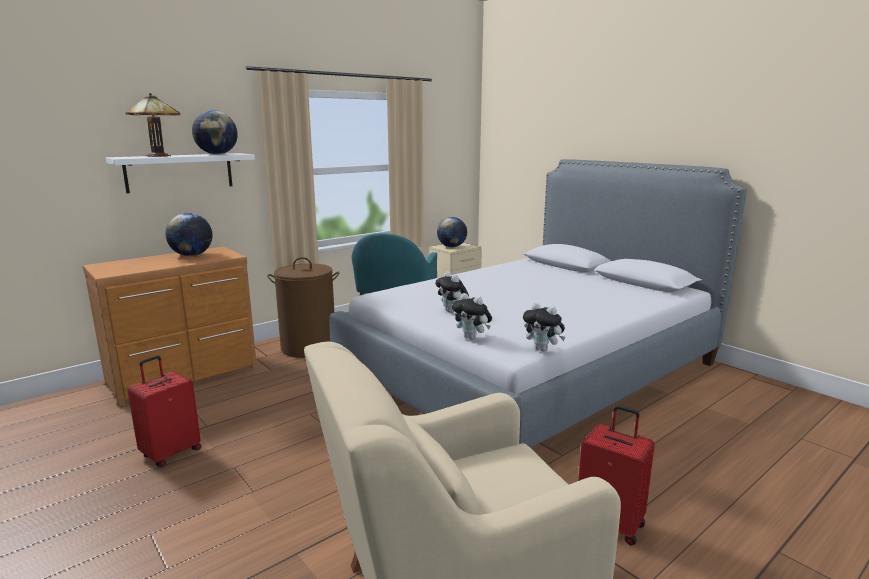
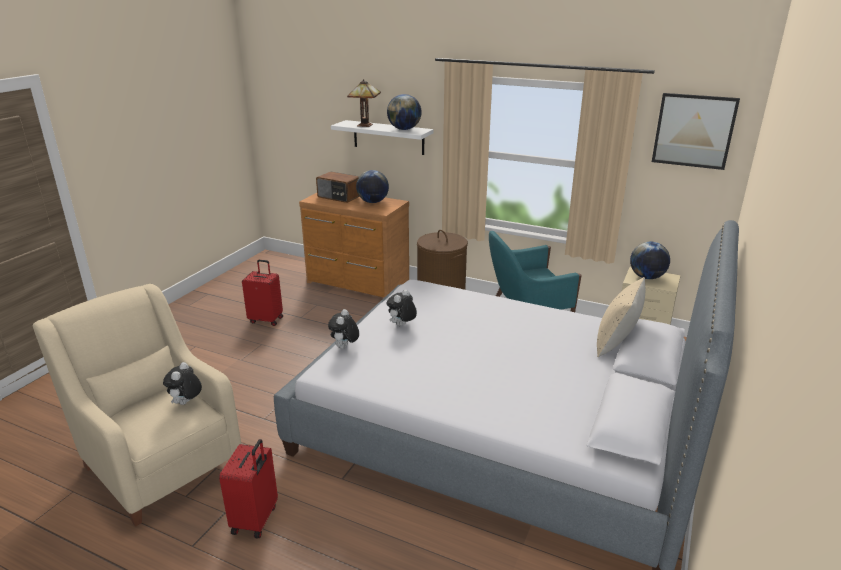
camera: 65 degrees right, 10 degrees up
(135, 263) = (338, 197): none -> radio
(450, 127) = (693, 131): none -> picture
(543, 349) = (338, 384): plush toy -> plush toy (186, 403)
(544, 266) = (616, 344): none -> beige pillow

